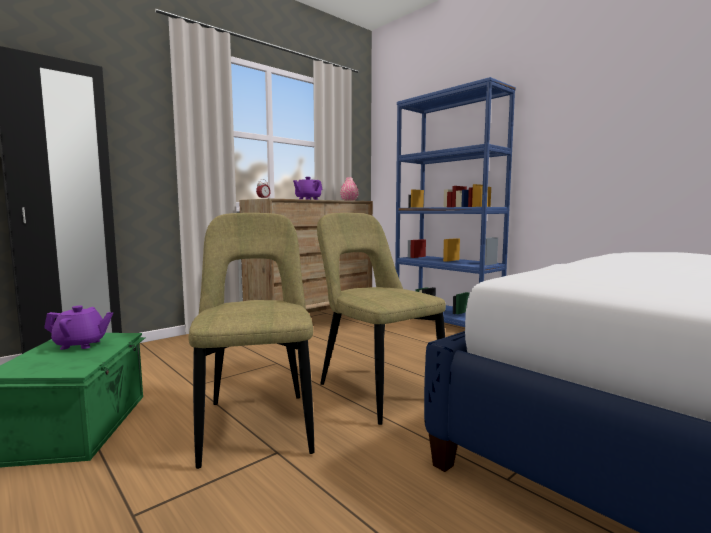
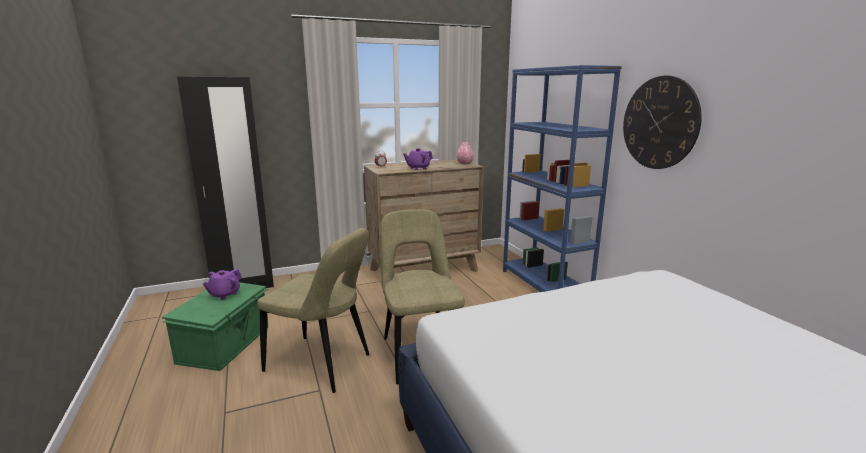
camera: 20 degrees right, 10 degrees up
(81, 344) = (224, 294): purple teapot -> purple teapot turned 105 degrees clockwise
(257, 423) = (322, 364): beige chair -> beige chair turned 105 degrees clockwise
(567, 131) = (659, 123): none -> wall clock

